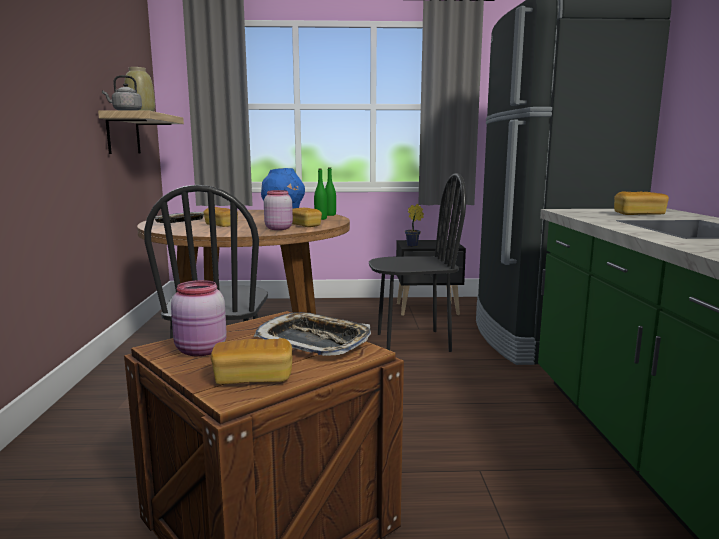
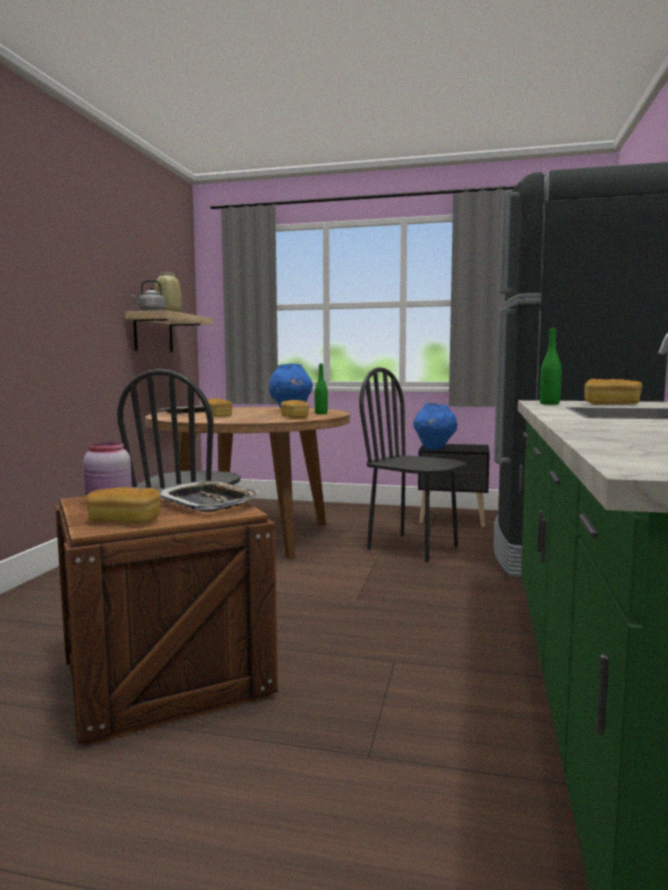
camera: 15 degrees right, 5 degrees down
(278, 228) = (265, 419): pink jar -> none
(330, 215) = (336, 411): green bottle -> green bottle (549, 404)
(413, 246) = (434, 448): potted plant -> blue vase
(413, 342) = (413, 547): black chair -> black chair turned 150 degrees counterclockwise

